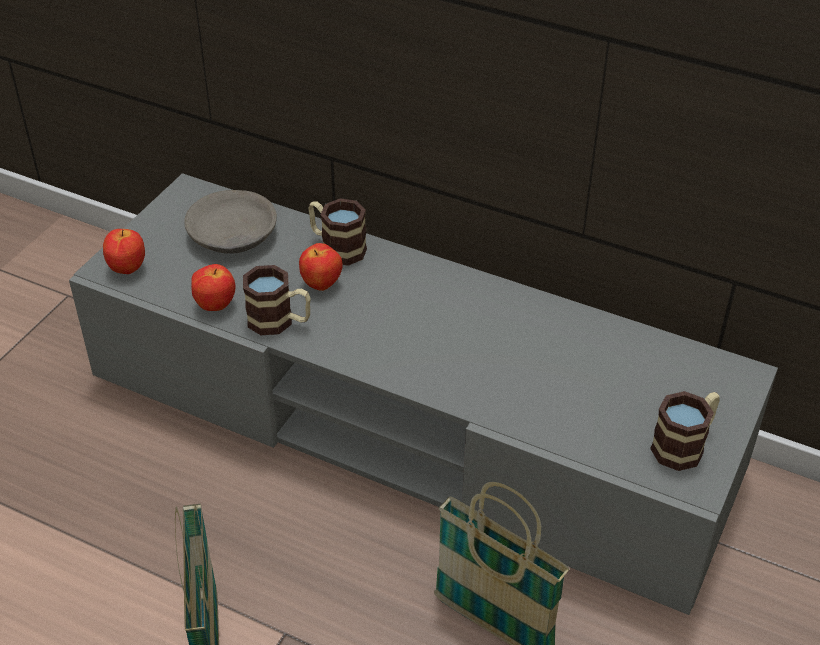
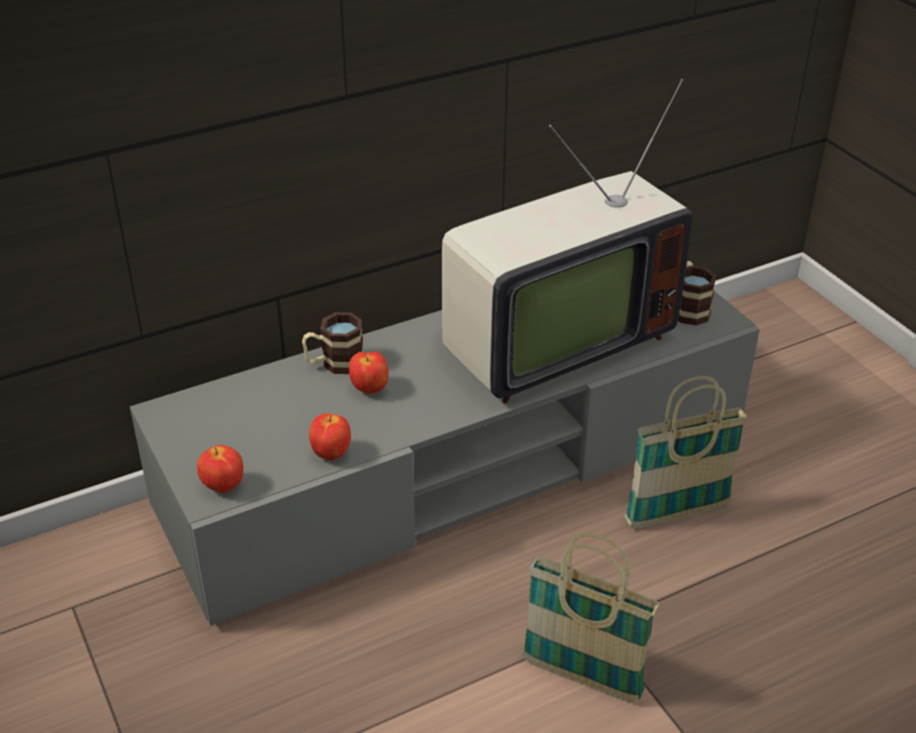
camera: 55 degrees left, 5 degrees down
(232, 235) = (252, 411): grey bowl -> none
(279, 321) = (388, 428): mug -> none
(507, 366) = (550, 343): none -> television

